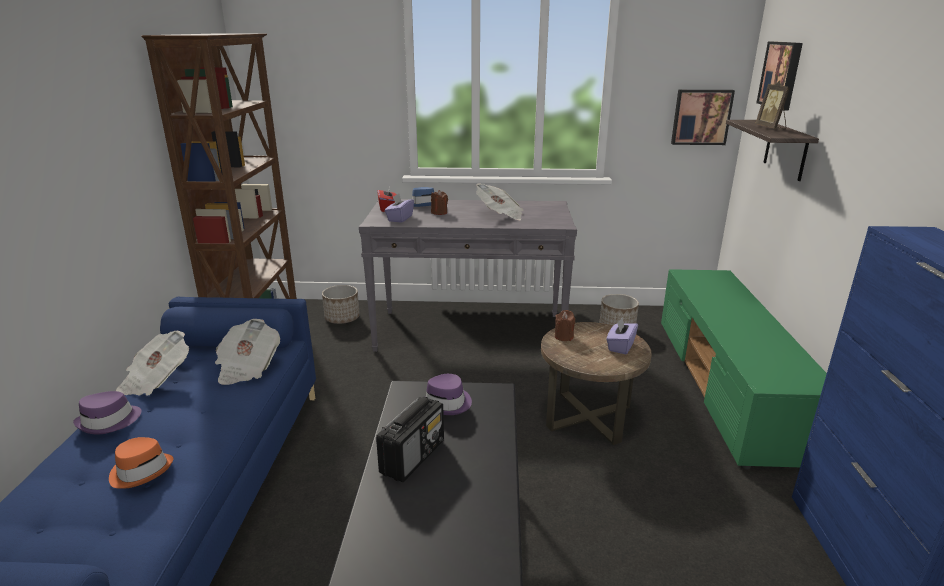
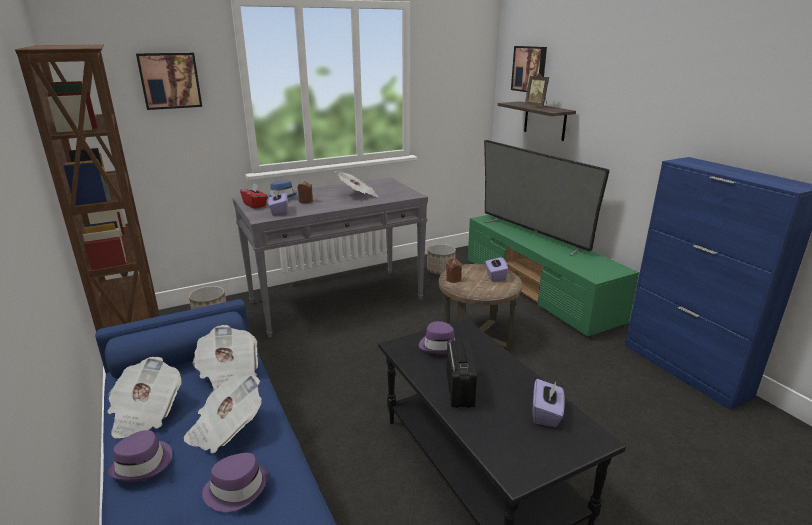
camera: 30 degrees left, 0 degrees up
(141, 470) = (237, 488): orange hat -> purple hat
(191, 416) = (226, 429): none -> newspaper
(472, 523) = (546, 414): none -> purple tissue box
(701, 117) = (469, 102): picture -> picture (170, 80)
(733, 307) = (533, 235): none -> television

